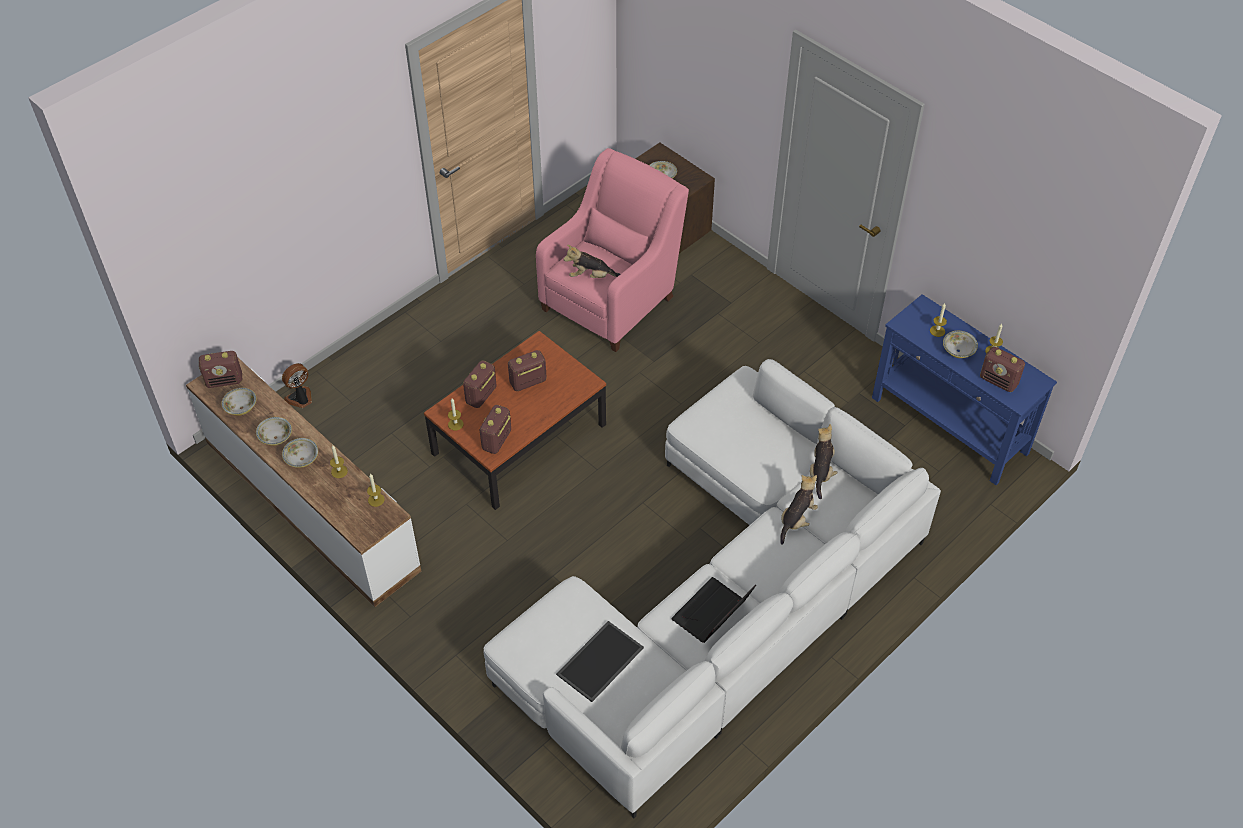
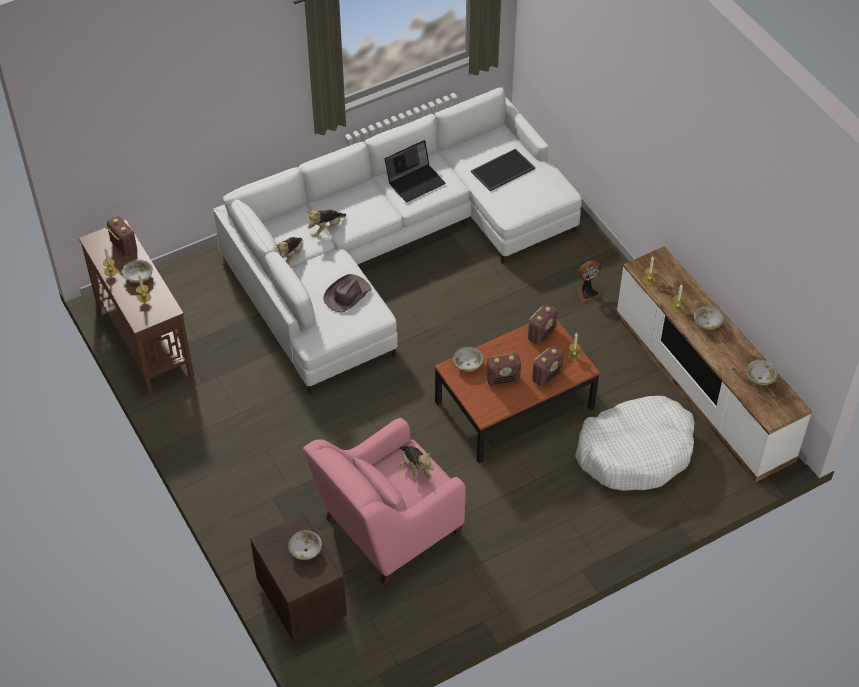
camera: 165 degrees left, 0 degrees up
(225, 381) = (776, 407): radio -> none
(276, 438) = (729, 346): bowl -> bowl (468, 364)
(300, 399) = (709, 487): fan -> fan (588, 292)
(381, 417) = (635, 452): none -> white dog bed
(591, 276) = (415, 468): plush toy -> plush toy turned 45 degrees clockwise
(733, 439) = (346, 295): none -> brown hat
(949, 426) = (144, 338): blue console table -> brown console table

